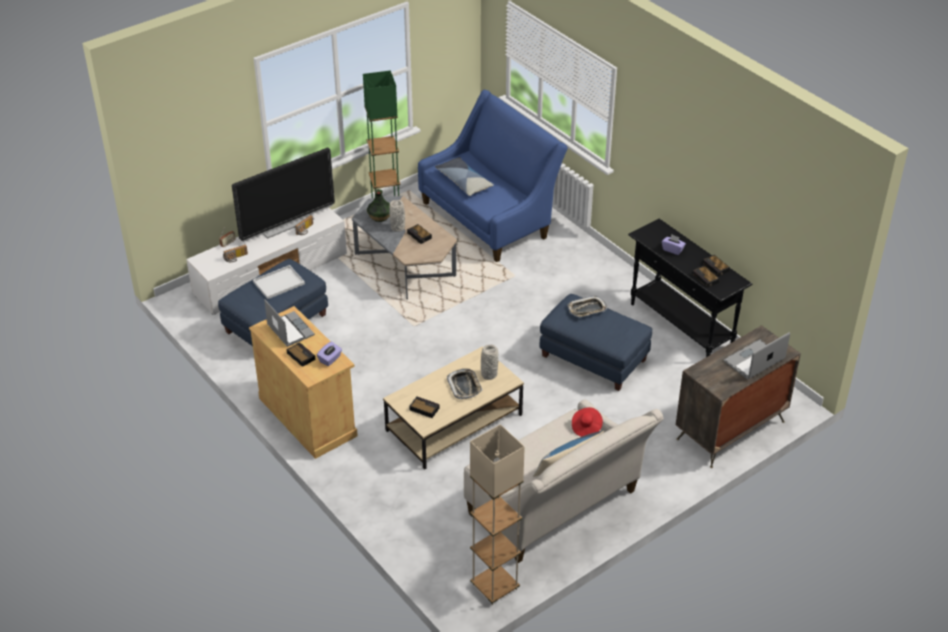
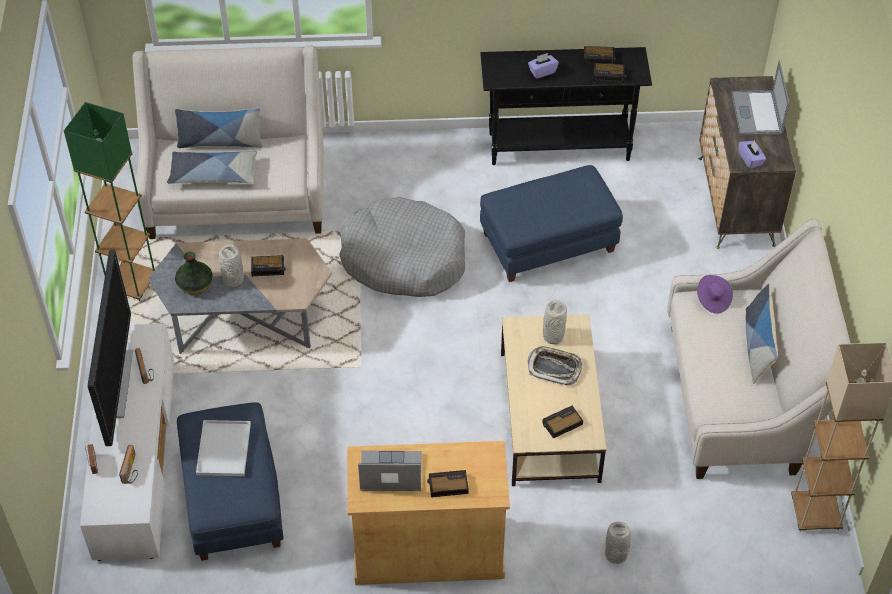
camera: 55 degrees left, 10 degrees up
(330, 359) = (477, 459): purple tissue box -> purple tissue box (750, 160)
(375, 501) = (616, 555): none -> grey vase
(490, 172) = (220, 142): none -> pillow
(490, 217) = (237, 195): blue sofa -> beige sofa
(513, 304) = (404, 259): none -> grey dog bed
(586, 427) = (713, 300): red hat -> purple hat
(587, 309) = (525, 197): tray -> none

